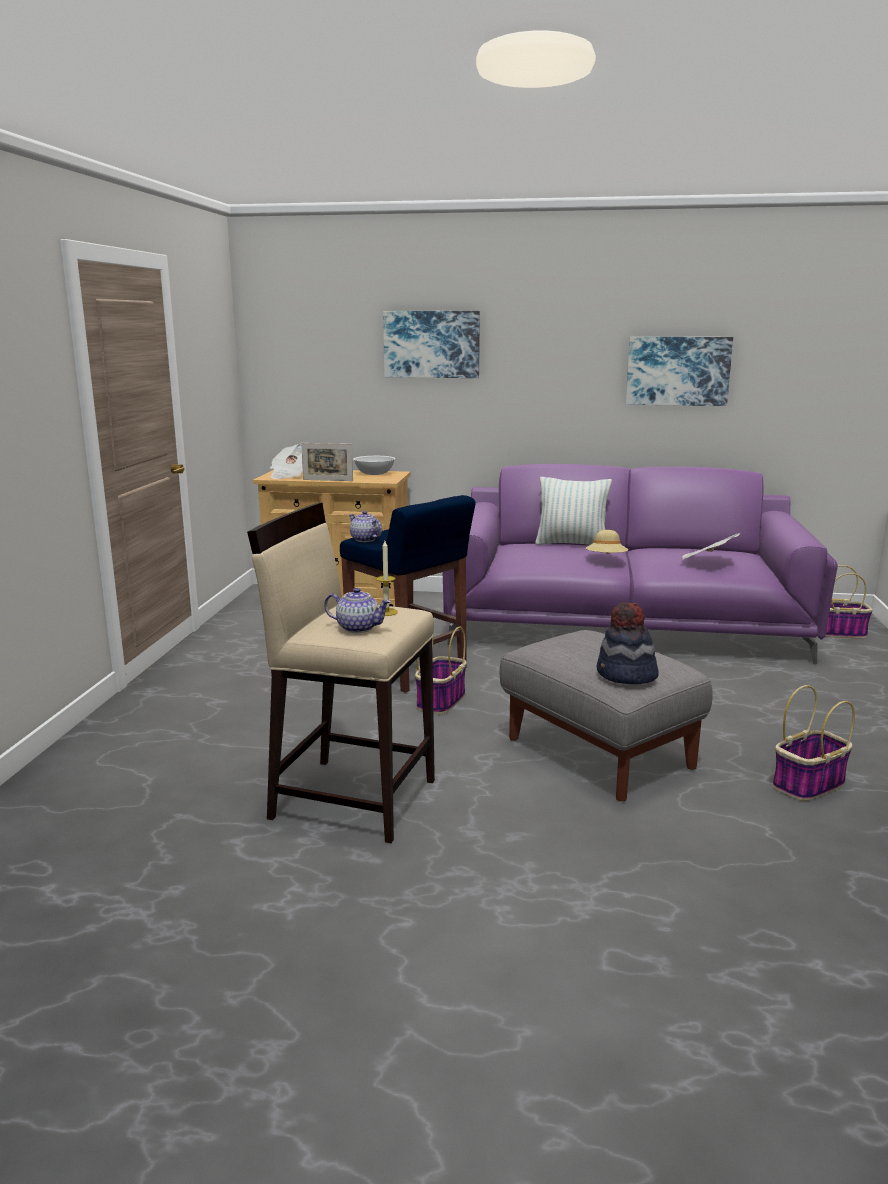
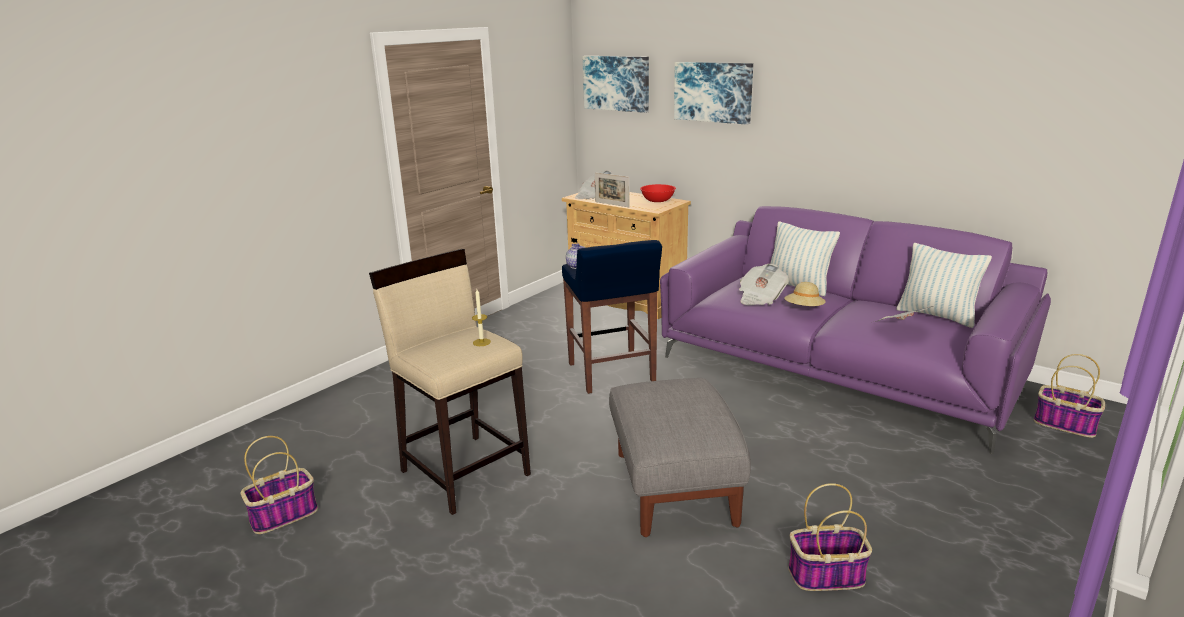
camera: 30 degrees right, 5 degrees up
(357, 628) = (443, 353): teapot -> none
(374, 474) = (657, 200): white bowl -> red bowl
(441, 701) = (606, 407): basket -> basket (284, 515)
(552, 556) = (760, 298): none -> newspaper
(626, 675) = (665, 433): hat -> none
(677, 371) = (936, 128): picture -> picture (616, 83)
(718, 550) = (937, 316): none -> pillow

